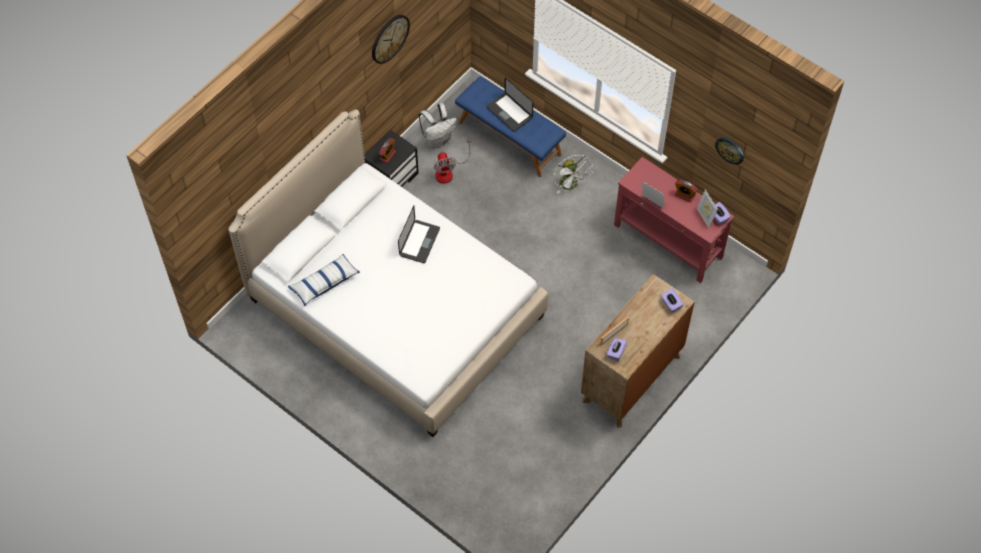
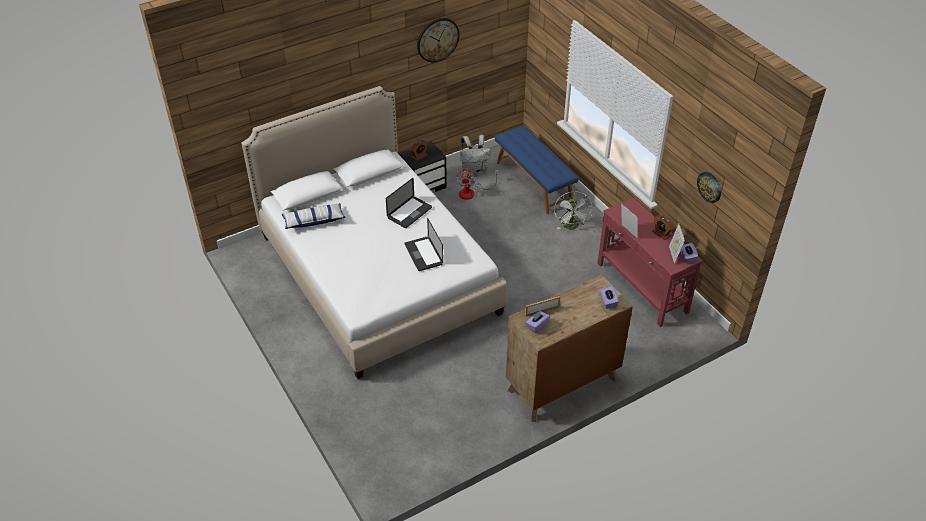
camera: 20 degrees right, 15 degrees down
(509, 112) = (535, 152): laptop -> laptop (423, 254)

